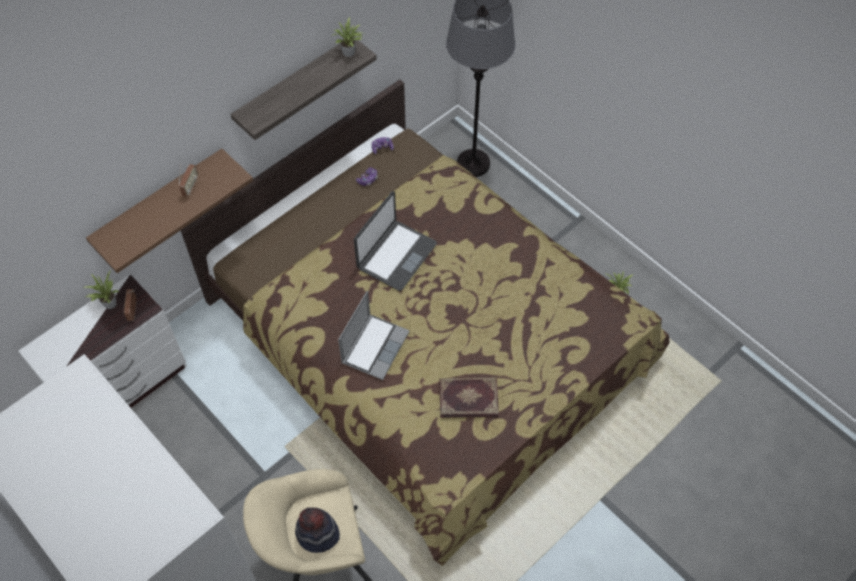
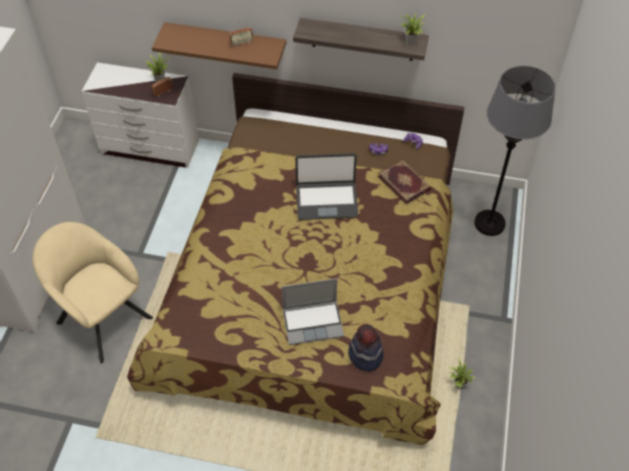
camera: 55 degrees right, 5 degrees down
(317, 534) = (87, 288): hat -> hat (365, 355)
(374, 346) = (242, 231): laptop -> laptop (313, 322)
(468, 397) = (243, 308): book -> book (404, 182)

